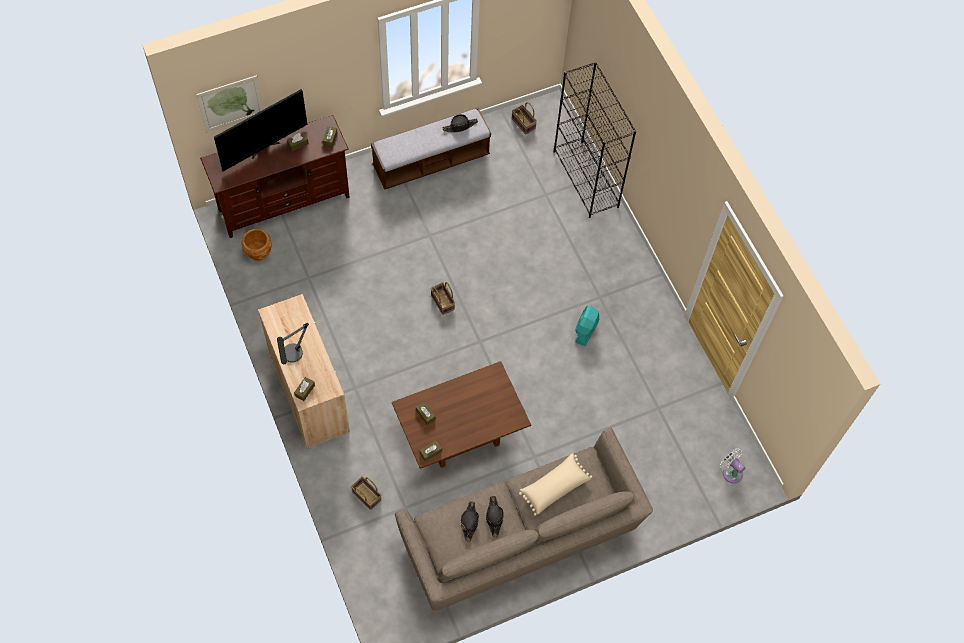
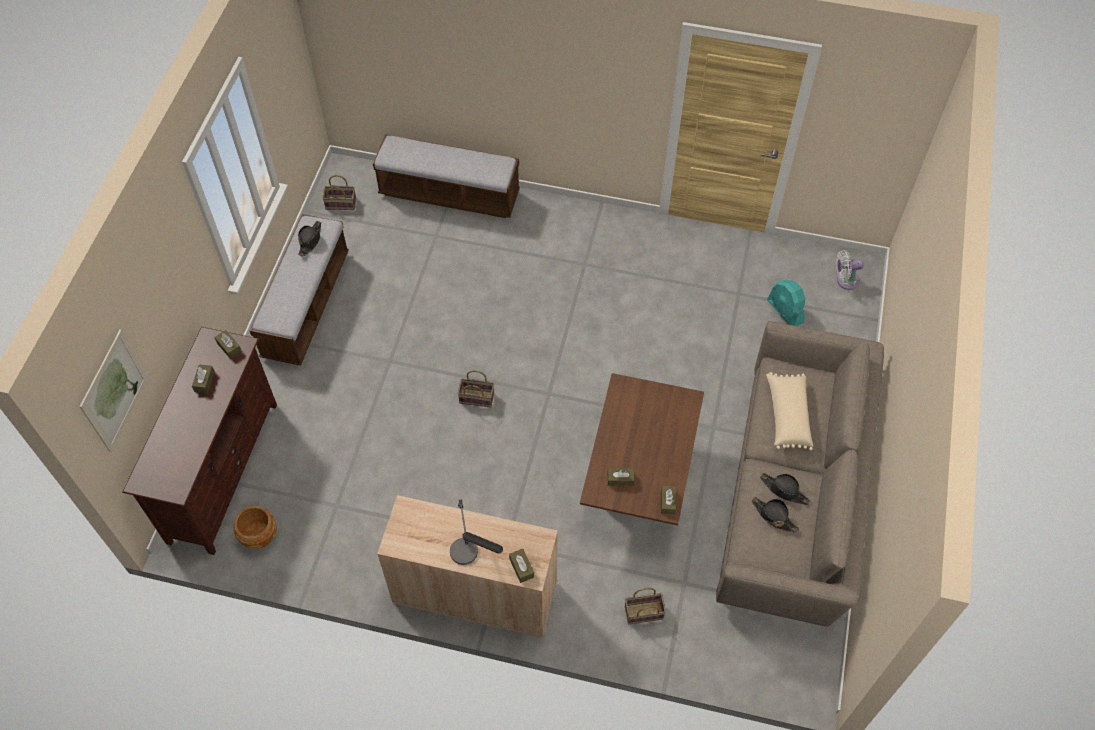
camera: 50 degrees left, 5 degrees down
(264, 148) = (177, 418): television -> none
(585, 330) = (610, 298): turquoise fan -> turquoise fan (785, 311)
(586, 179) = (449, 194): black bookcase -> bench

